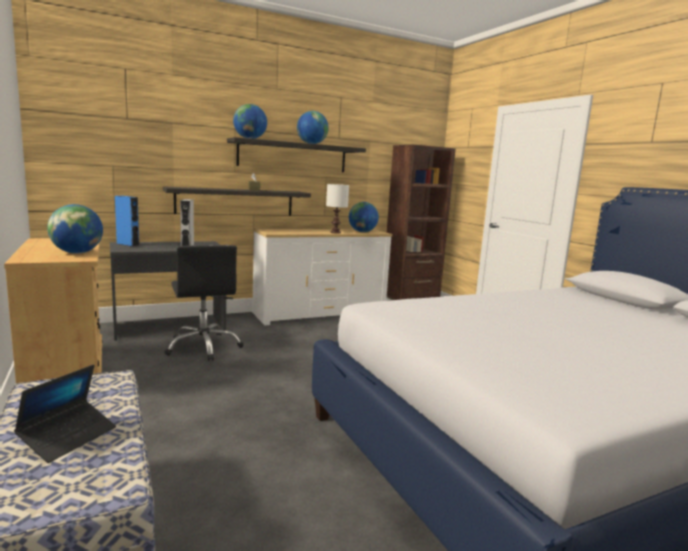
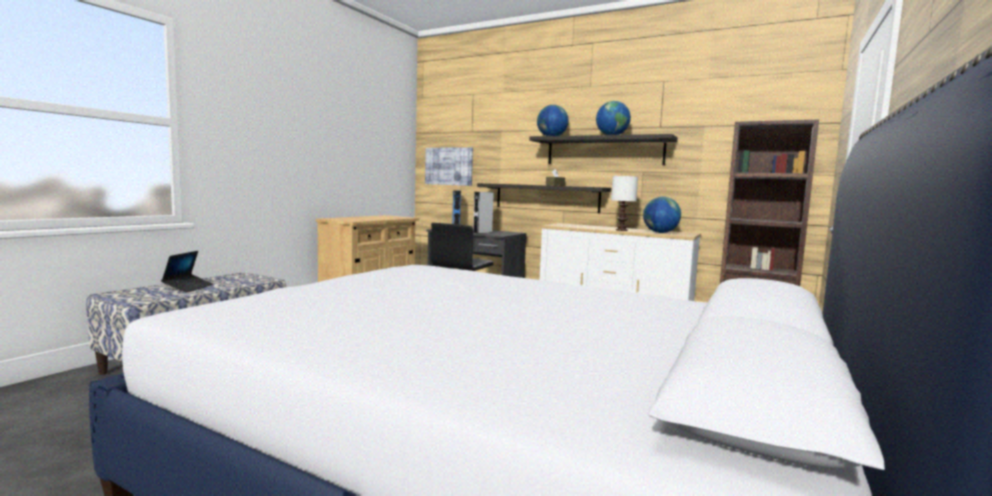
camera: 55 degrees right, 5 degrees down
(68, 437) = (188, 287): laptop -> laptop turned 75 degrees counterclockwise
(77, 253) = (364, 219): globe -> none
(92, 162) = (449, 166): none -> picture

